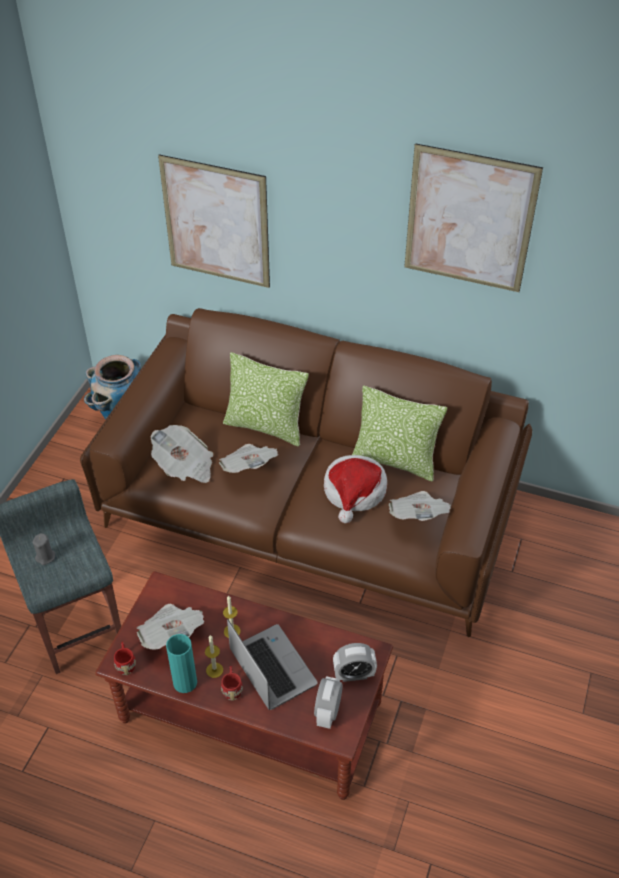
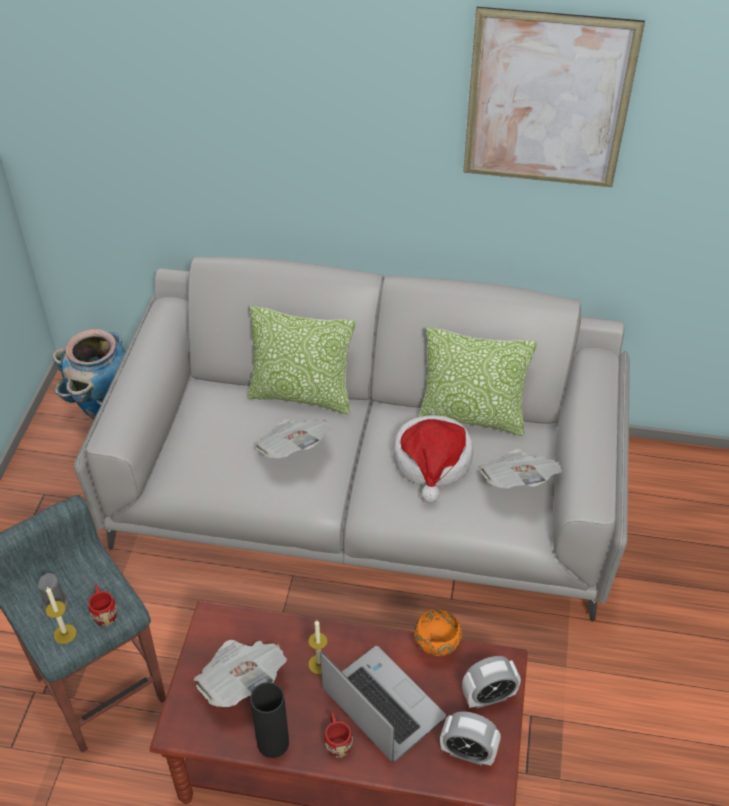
camera: 10 degrees left, 0 degrees up
(126, 664) = (189, 730): red mug -> red mug (104, 612)
(185, 466) = (211, 458): newspaper -> none
(185, 682) = (273, 743): turquoise vase -> black vase
(214, 670) = (308, 720): candle -> candle (65, 634)
(216, 222) = (212, 142): picture -> none
(311, 513) = (366, 495): brown sofa -> grey sofa
(324, 633) = (437, 647): none -> orange bowl
(328, 712) = (468, 753): alarm clock -> alarm clock turned 75 degrees counterclockwise

